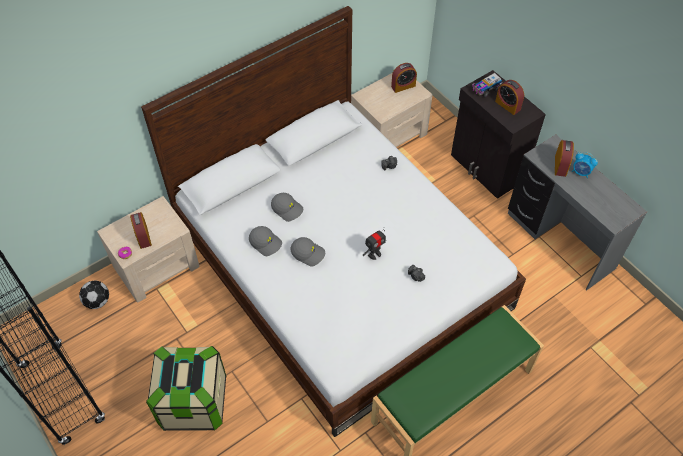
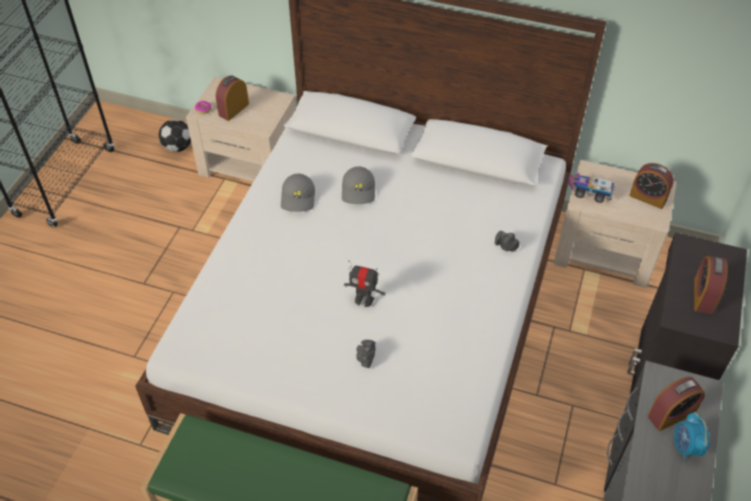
camera: 55 degrees right, 5 degrees down
(193, 402) = (117, 282): storage box -> none
(308, 253) = (314, 240): grey cap -> none
(485, 89) = (703, 258): toy truck -> toy truck (589, 192)

